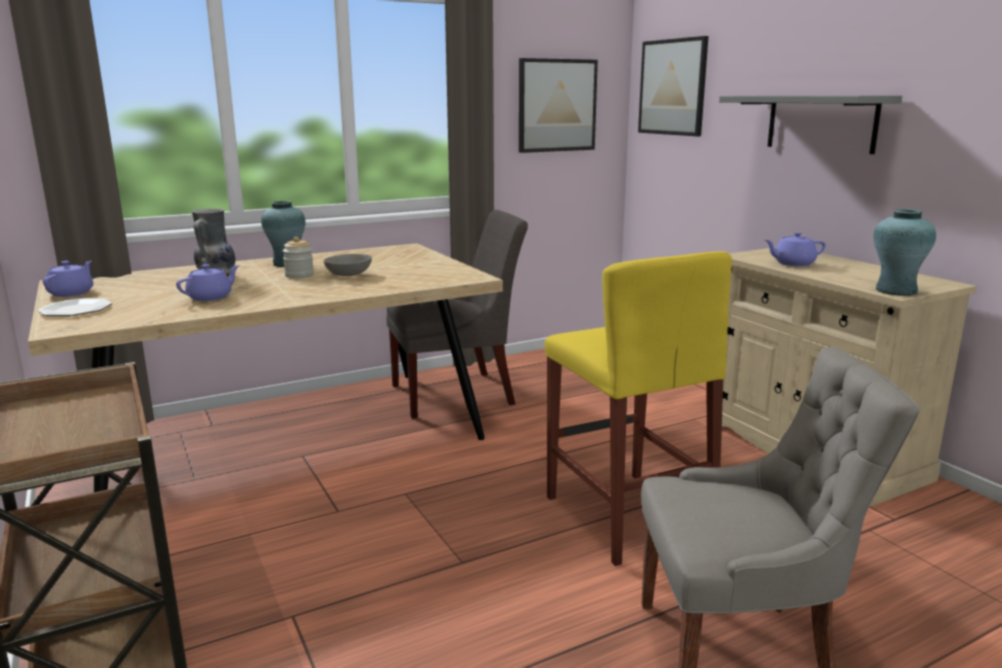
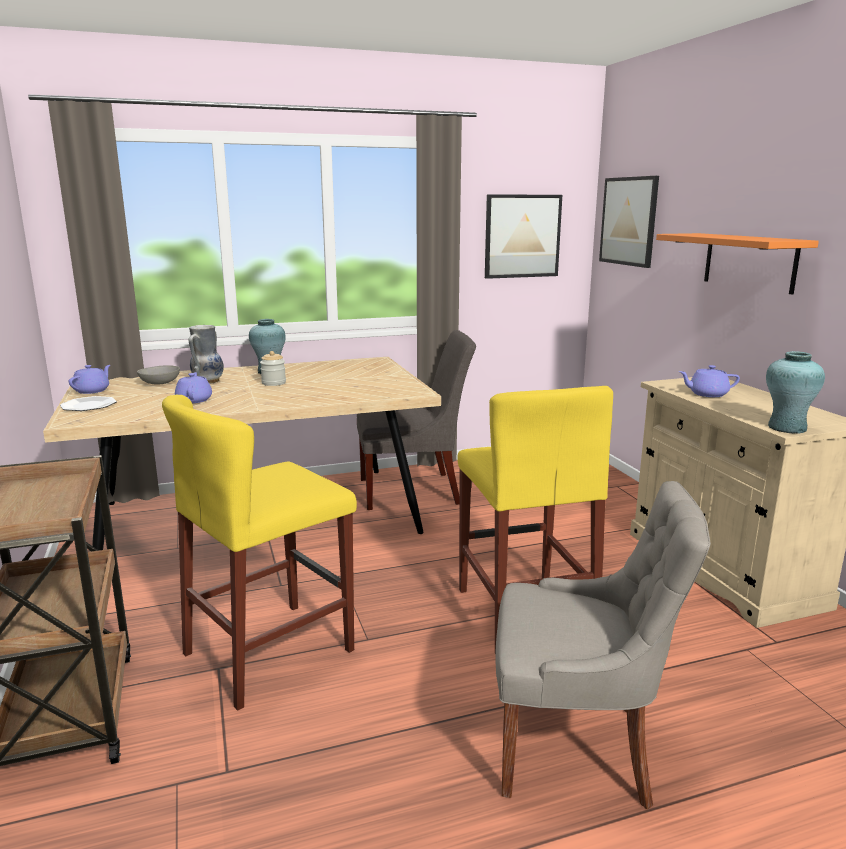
camera: 10 degrees right, 0 degrees up
(211, 297) = (194, 400): purple teapot -> purple teapot turned 60 degrees counterclockwise
(349, 275) = (314, 385): grey bowl -> grey bowl (160, 383)
(350, 589) = (269, 651): none -> yellow stool
(821, 123) = (749, 262): grey shelf -> orange shelf

